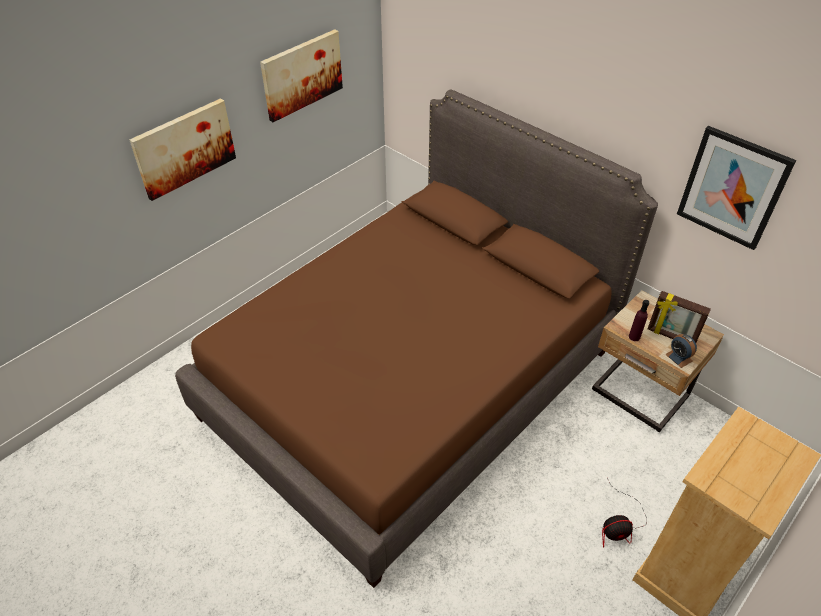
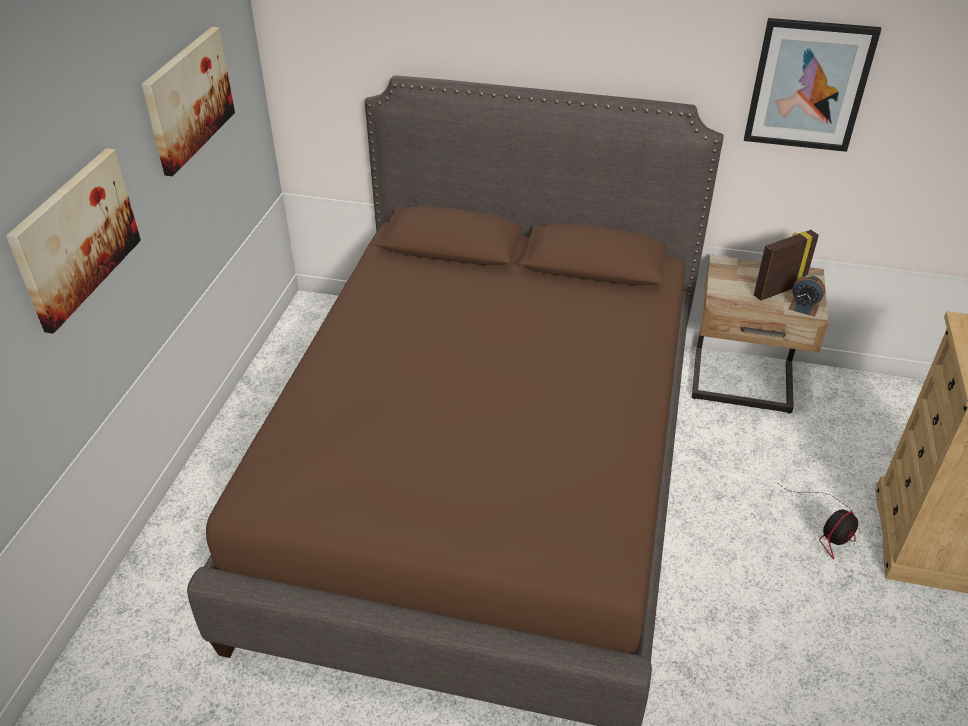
camera: 30 degrees left, 5 degrees down
(634, 337) = (744, 303): purple bottle -> none
(671, 336) = (778, 289): picture frame -> picture frame turned 150 degrees clockwise

